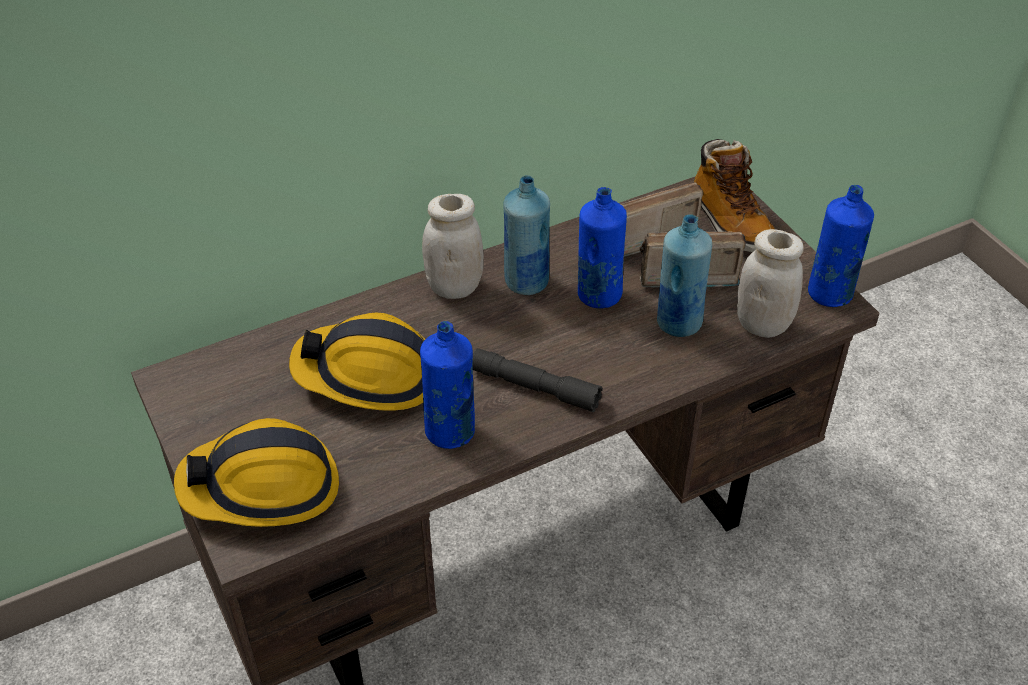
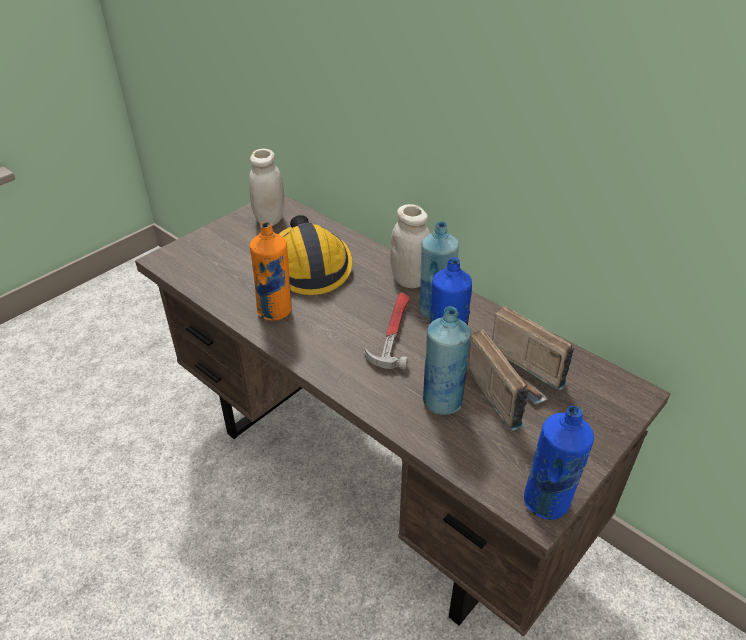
camera: 70 degrees right, 5 degrees down
(263, 488) = (205, 254): hard hat -> none
(450, 431) = (275, 311): blue bottle -> orange bottle
(534, 387) = (332, 339): grey flashlight -> none
(548, 330) = (392, 332): none -> hammer
(730, 222) = (593, 410): boot -> none
(762, 324) = (473, 457): white jar -> white jar (270, 219)

